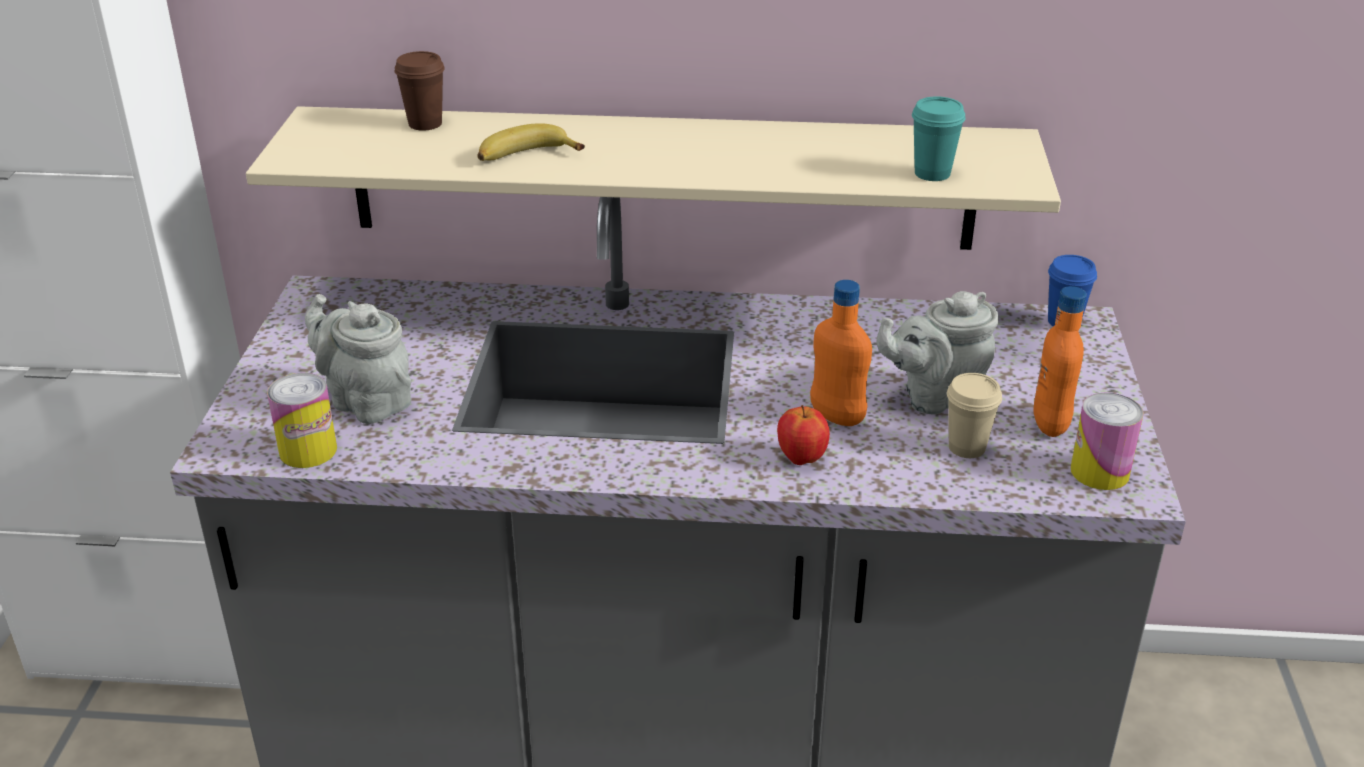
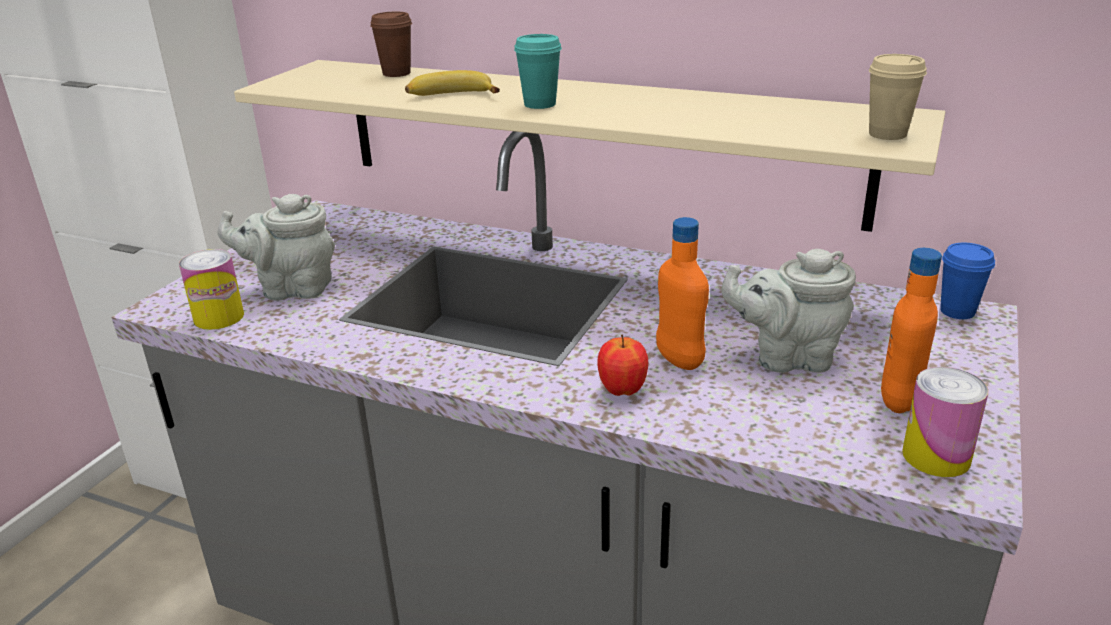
camera: 20 degrees right, 5 degrees down
(366, 401) = (292, 289): grey teapot -> grey teapot turned 60 degrees counterclockwise
(932, 173) = (809, 132): turquoise cup -> turquoise cup (540, 104)
(967, 447) = (797, 408): beige cup -> beige cup (887, 134)

